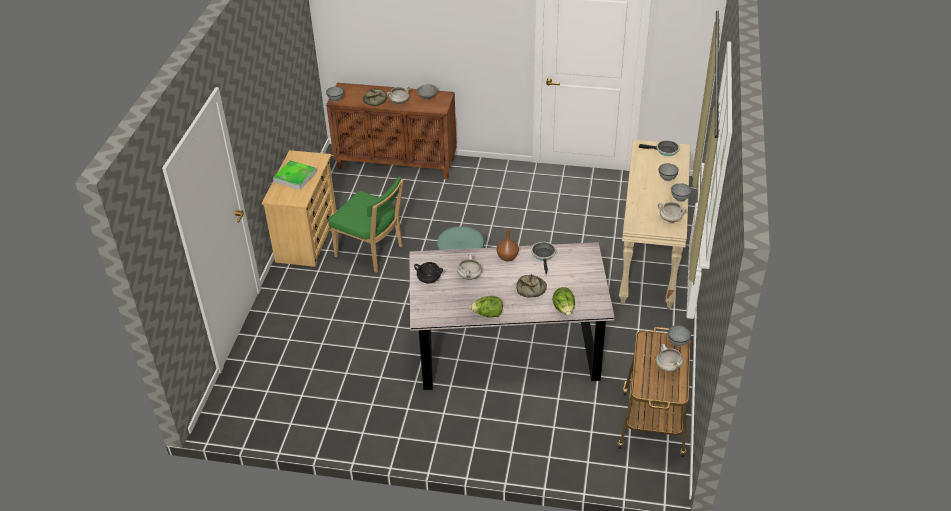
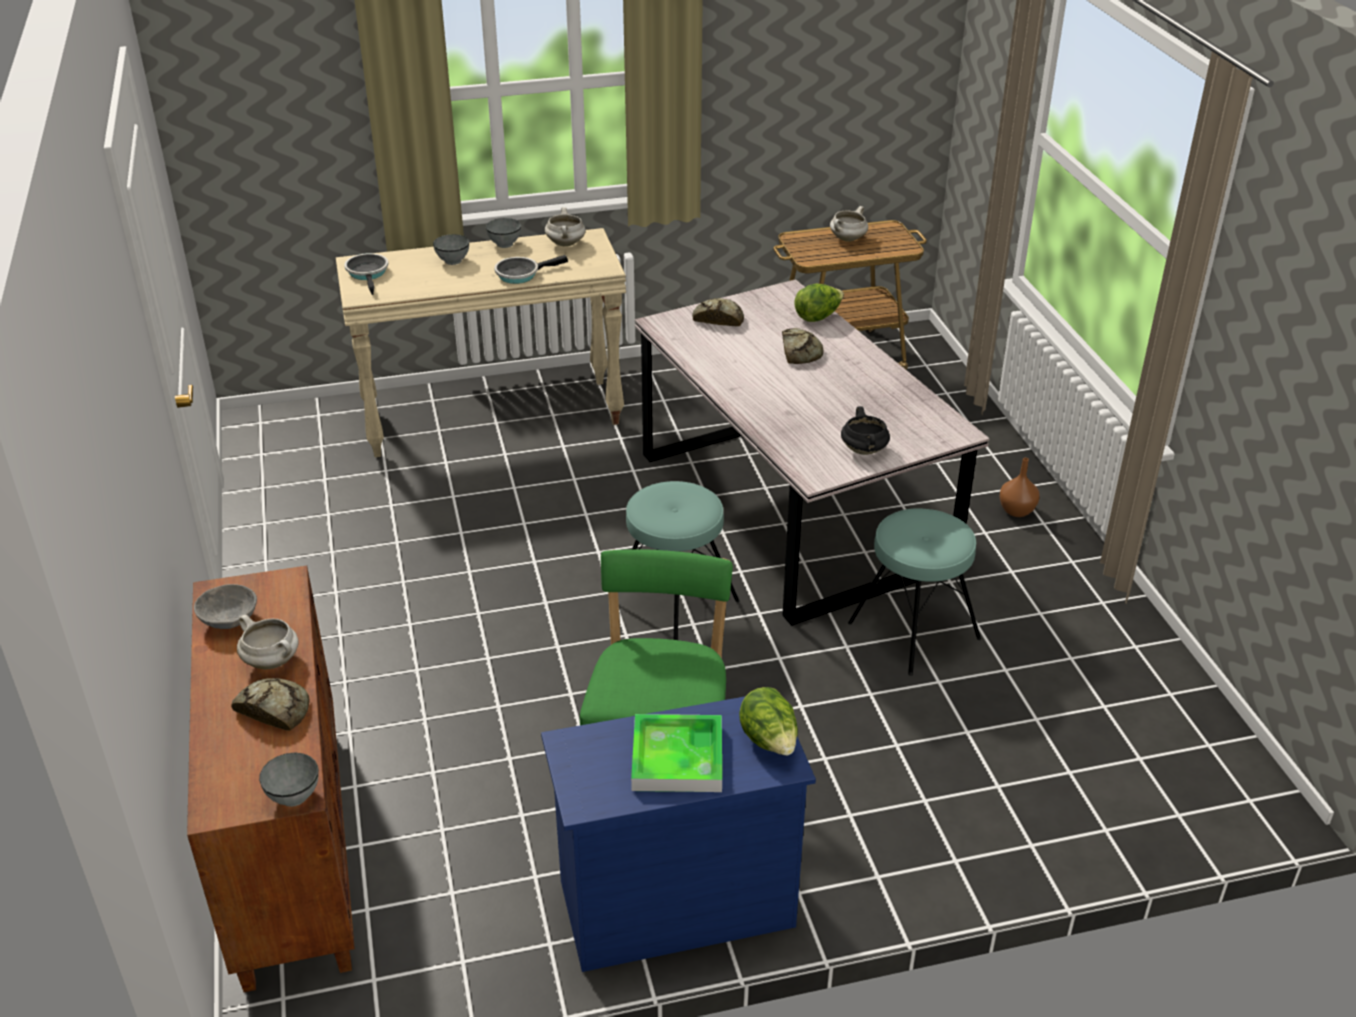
camera: 115 degrees left, 5 degrees down
(307, 238) = (675, 903): beige dresser -> blue dresser
(391, 353) = (913, 631): none -> turquoise stool
(470, 276) = (818, 412): white cooking pot -> none
(487, 314) = (890, 375): lettuce -> lettuce (769, 741)
(507, 257) = (739, 389): brown vase -> brown vase (1016, 511)
(544, 255) = (707, 357): frying pan -> frying pan (520, 274)
(582, 271) = (718, 318): none -> bread
(677, 342) = (797, 238): grey bowl -> none

